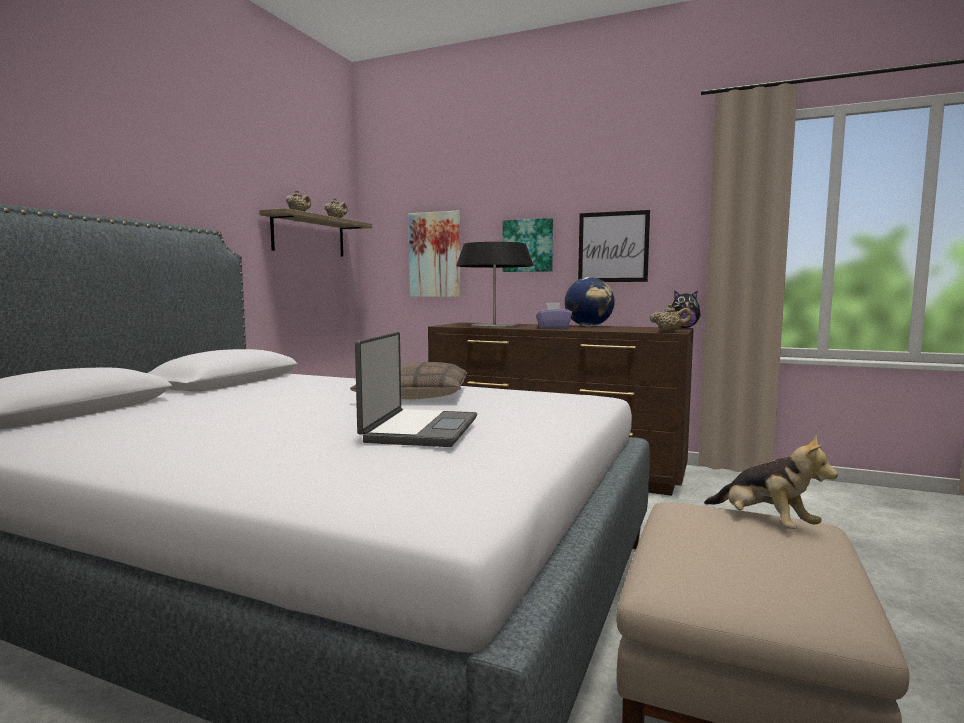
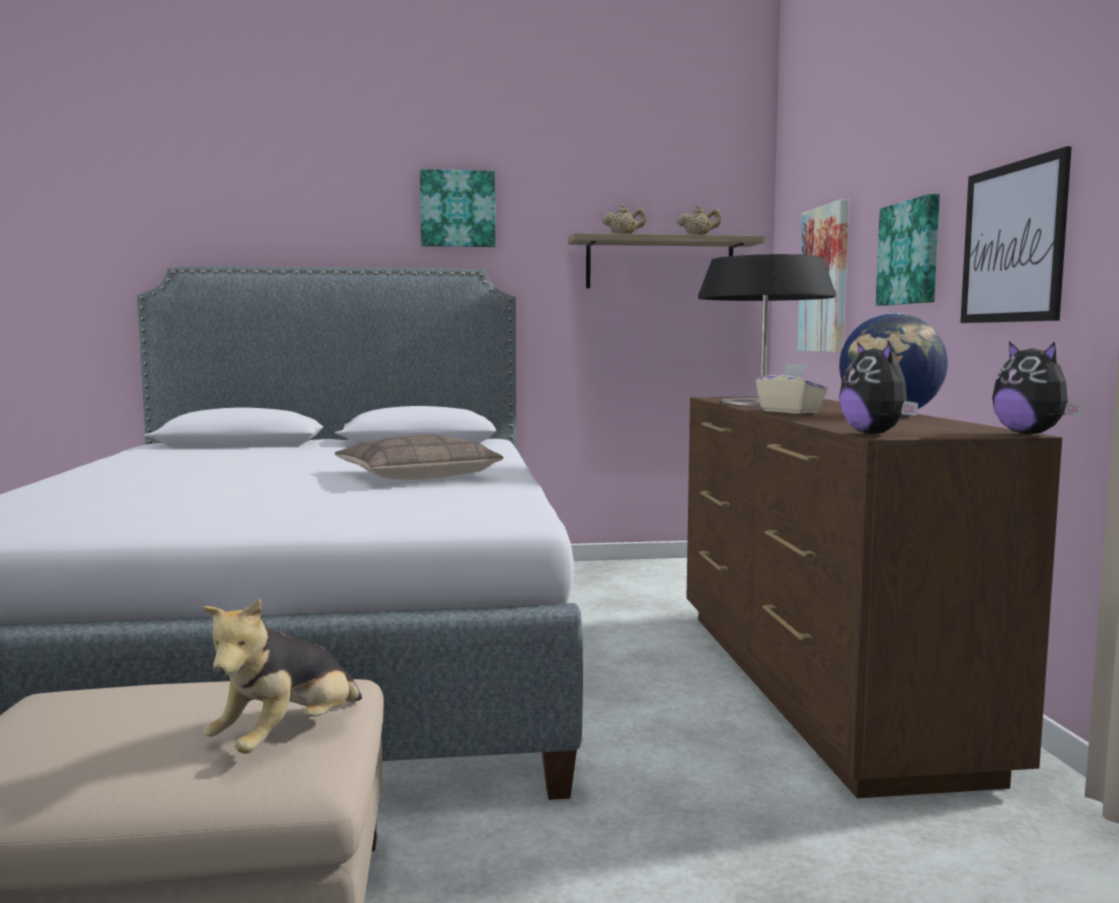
camera: 60 degrees right, 0 degrees up
(183, 173) = (457, 209): none -> picture
(419, 430) = (200, 492): laptop -> none
(553, 328) = (790, 411): purple tissue box -> beige tissue box
(669, 332) = (875, 434): beige teapot -> plush toy

